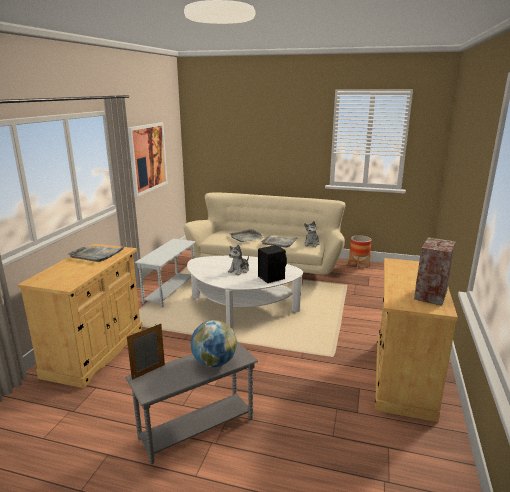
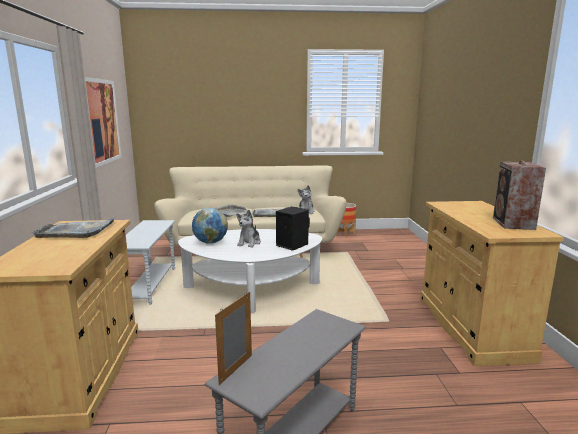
camera: 20 degrees left, 5 degrees down
(214, 363) = (316, 339): globe -> globe (210, 242)

